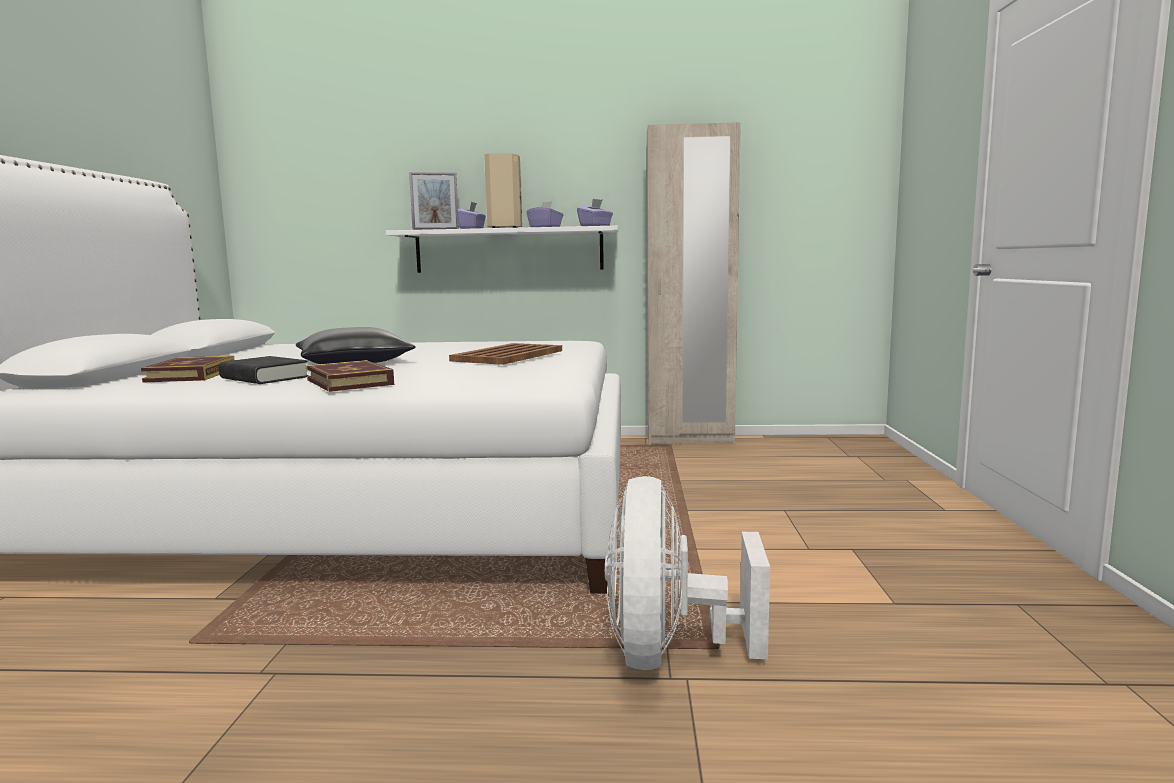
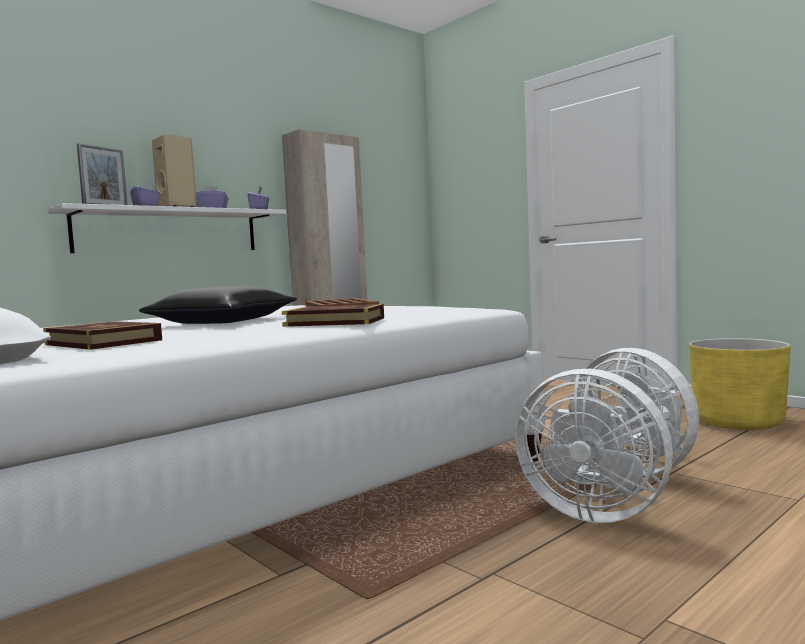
camera: 45 degrees left, 5 degrees down
(264, 378) = (221, 332): black book -> none
(482, 670) = (591, 511): none -> white fan
(1032, 665) = (738, 422): none -> yellow planter

